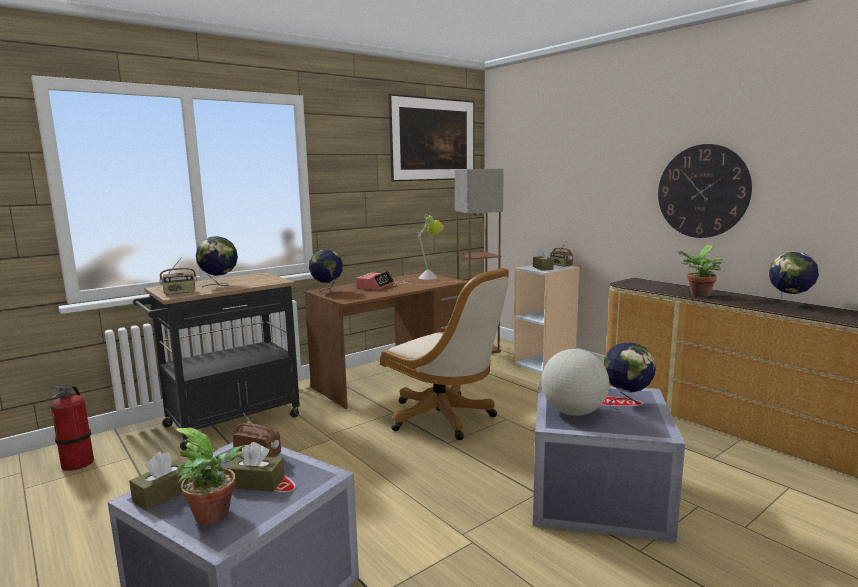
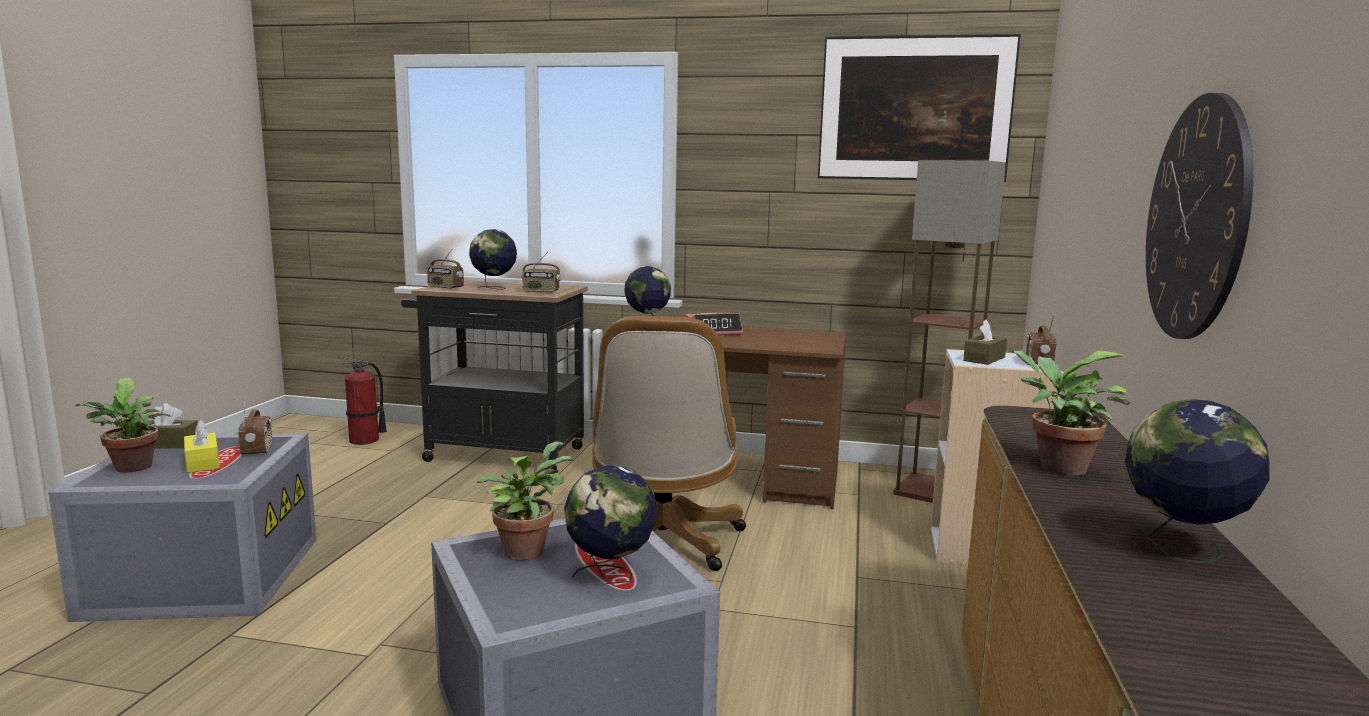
camera: 50 degrees right, 0 degrees up
(255, 482) = (202, 463): brown tissue box -> yellow tissue box
(263, 280) = (541, 292): none -> radio
(425, 279) = (801, 339): table lamp -> none
(573, 412) = (525, 549): globe -> potted plant

